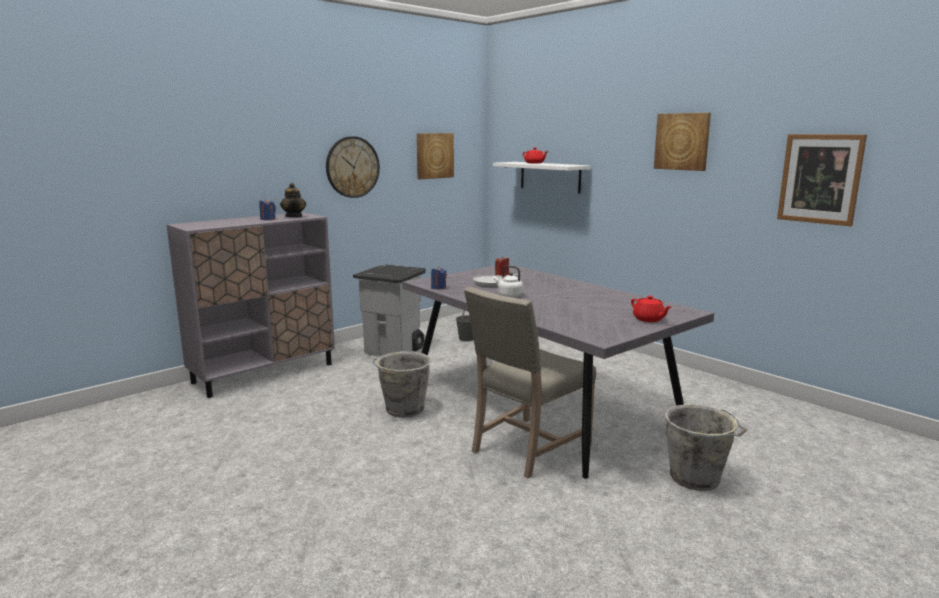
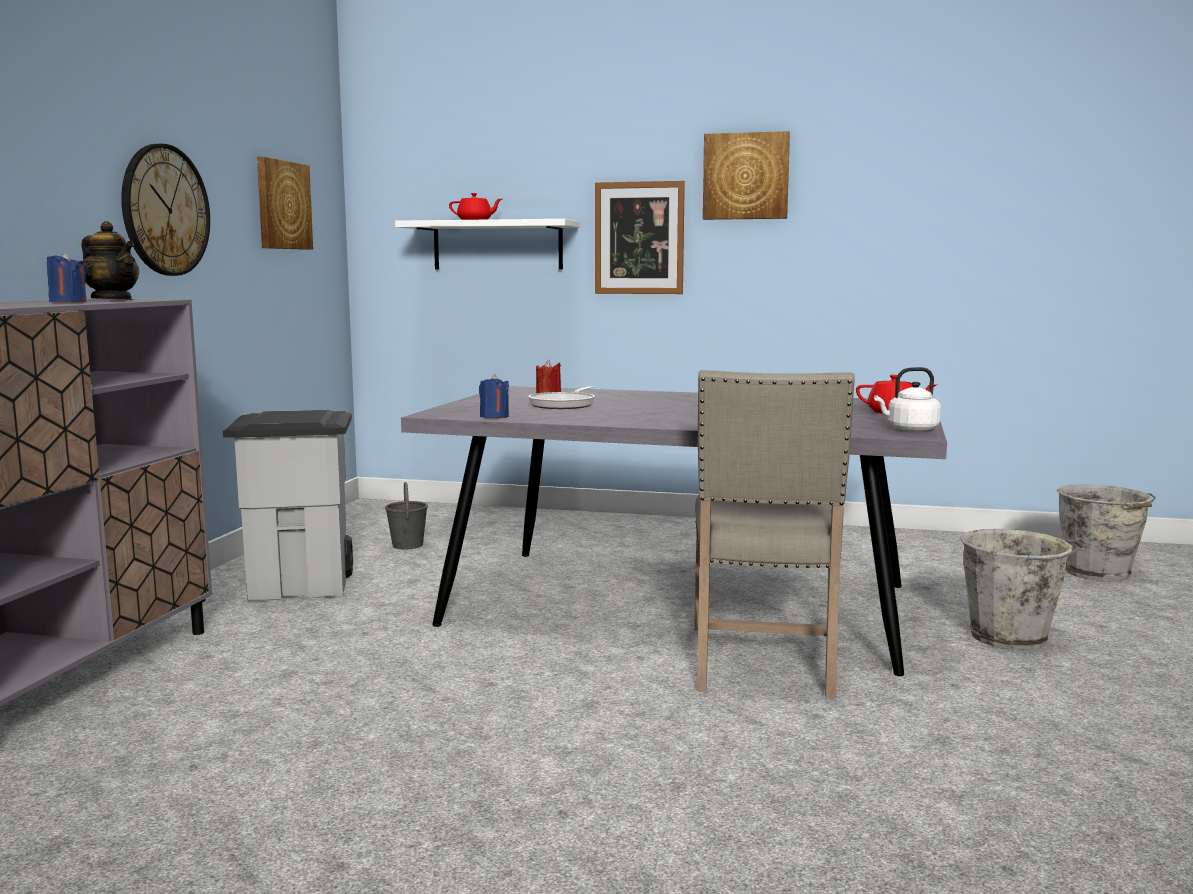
camera: 35 degrees left, 5 degrees down
(404, 410) = (481, 665): grey bucket -> grey bucket (1098, 574)
(509, 296) = (637, 413): white kettle -> white kettle (909, 429)
(820, 179) = (955, 220): picture -> picture (639, 238)

